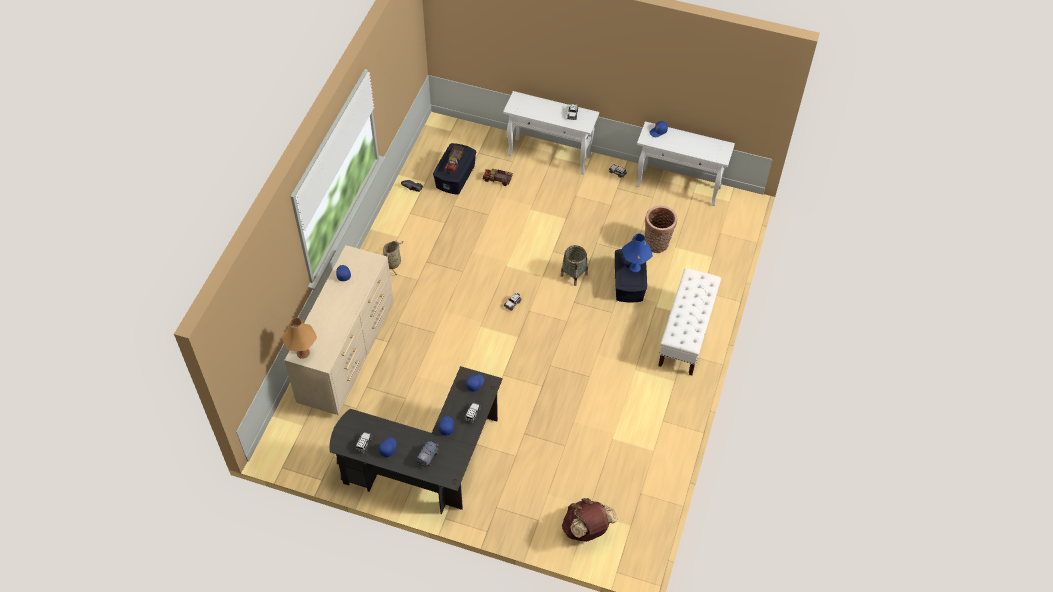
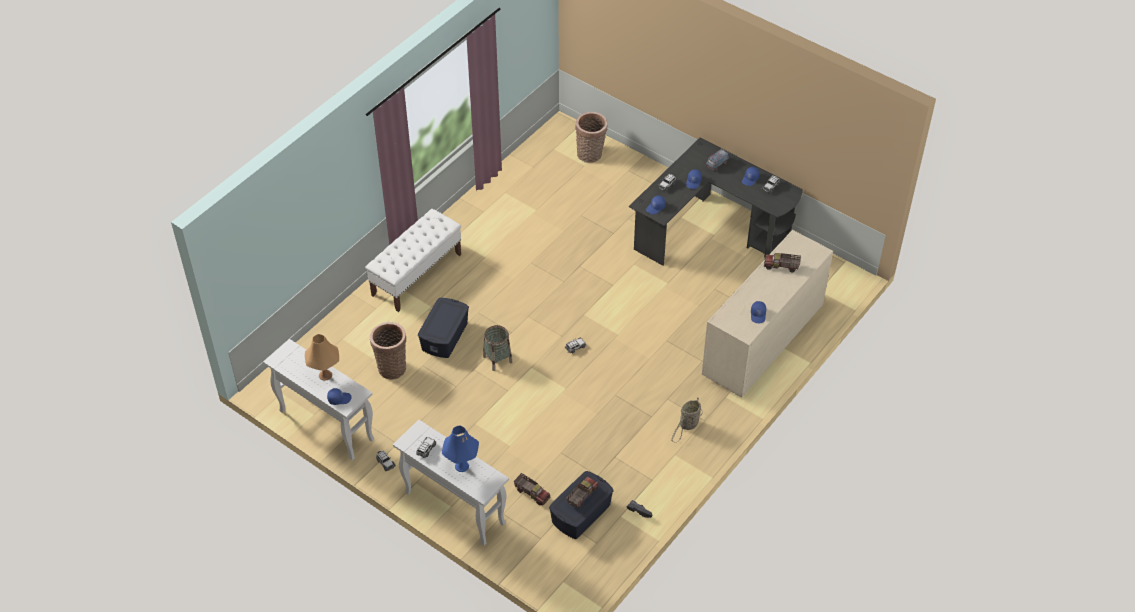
camera: 160 degrees left, 5 degrees down
(303, 353) = (813, 252): orange table lamp -> orange table lamp (325, 375)
(331, 328) = (781, 266): none -> toy truck
(587, 530) = (591, 155): brown backpack -> basket
(635, 267) = (438, 320): blue table lamp -> blue table lamp (462, 466)

